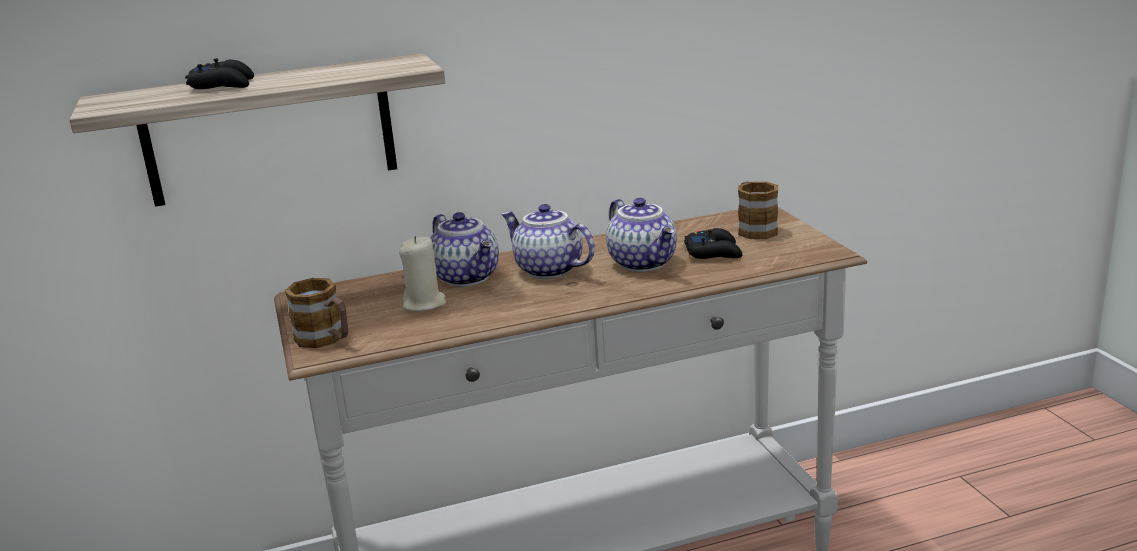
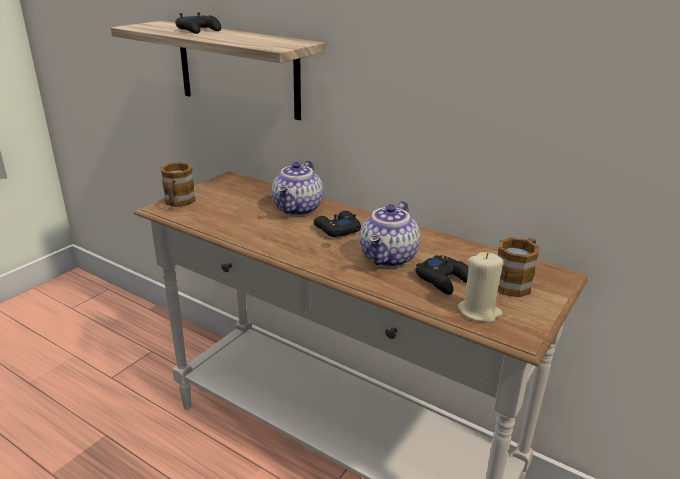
camera: 50 degrees right, 5 degrees up
(424, 304) = (248, 211): beige candle -> beige candle (479, 311)
(547, 270) = (337, 229): teapot -> black game controller

